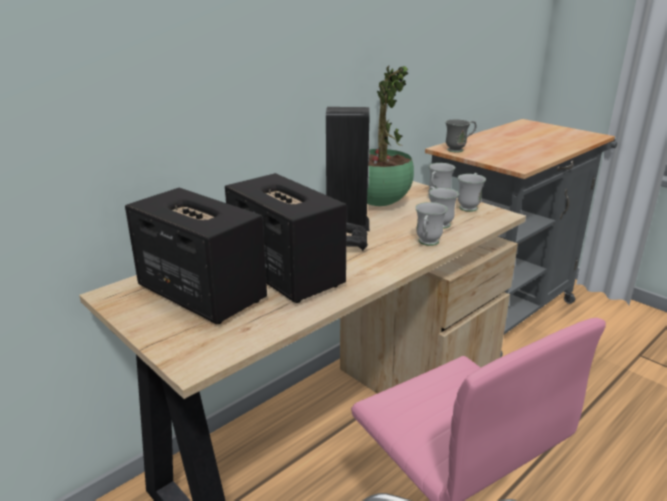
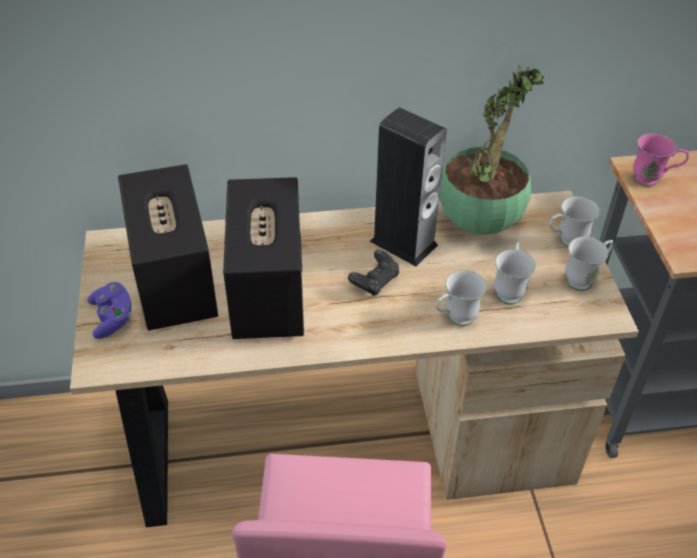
camera: 35 degrees right, 20 degrees up
(171, 332) = (112, 318): none -> purple game controller
(459, 149) = (652, 180): grey mug -> pink mug

